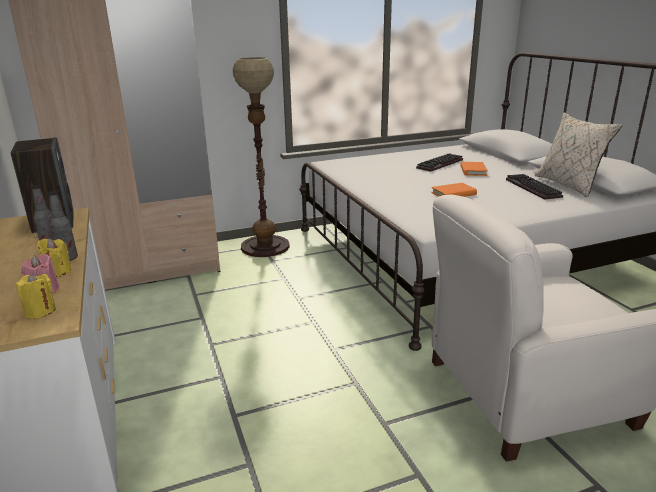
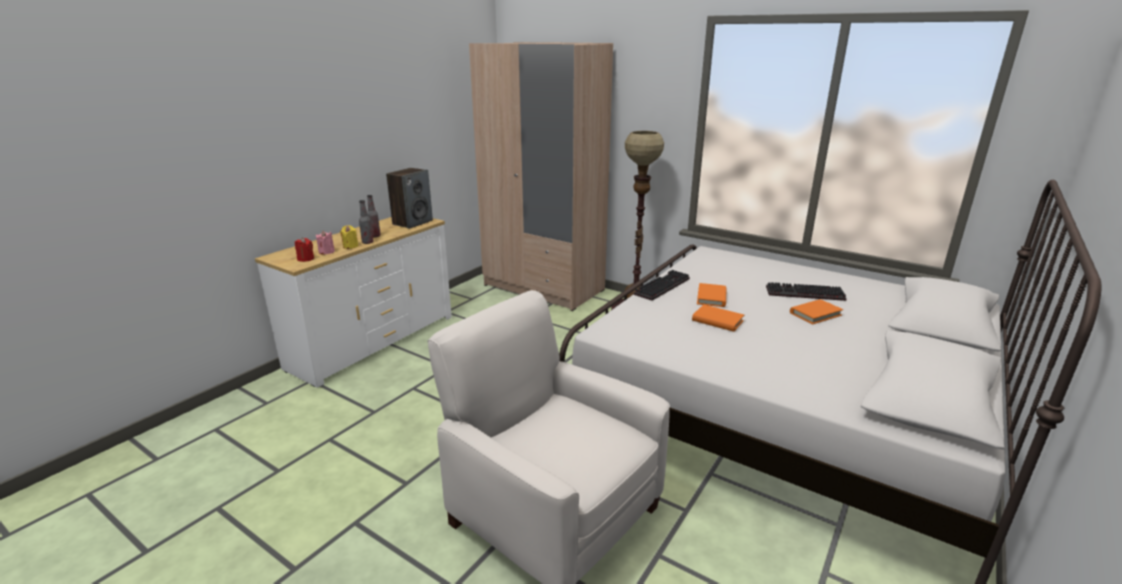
camera: 55 degrees right, 0 degrees up
(40, 311) = (306, 259): yellow candle -> red candle
(413, 184) = (711, 297): none -> orange book
(530, 188) = (814, 356): keyboard -> keyboard (661, 286)
(569, 185) = (874, 377): beige pillow -> none

